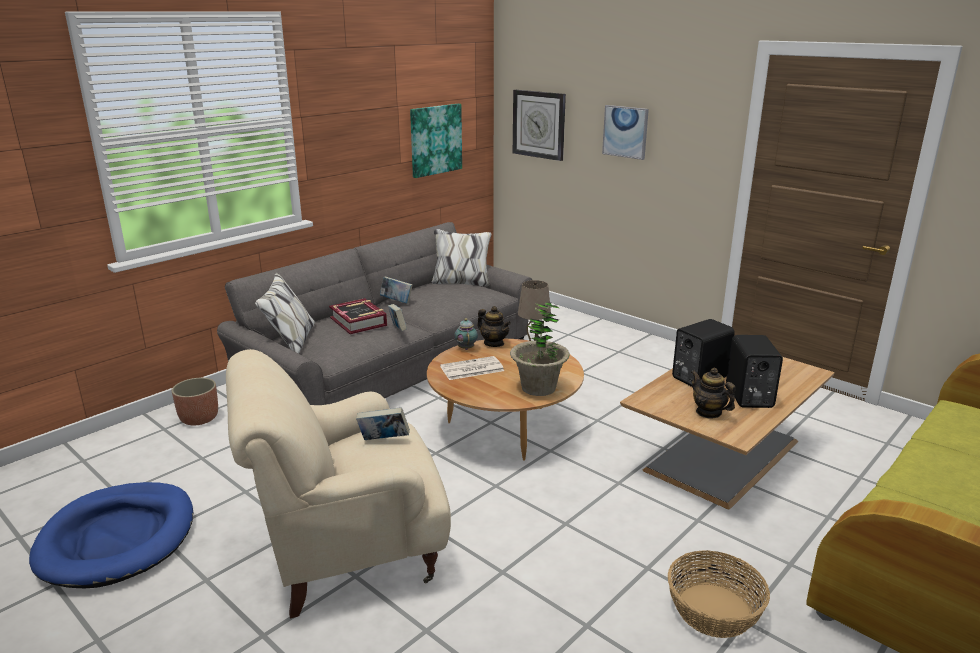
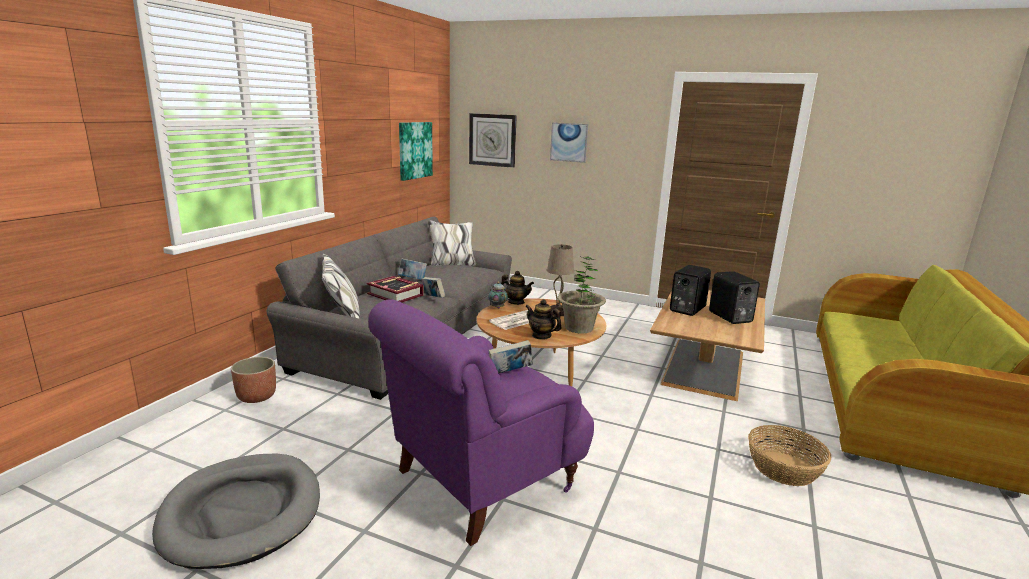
camera: 20 degrees left, 5 degrees down
(118, 538) = (242, 513): blue dog bed -> grey dog bed
(347, 552) = (481, 481): beige armchair -> purple armchair
(708, 412) = (715, 329): teapot -> teapot (541, 336)

